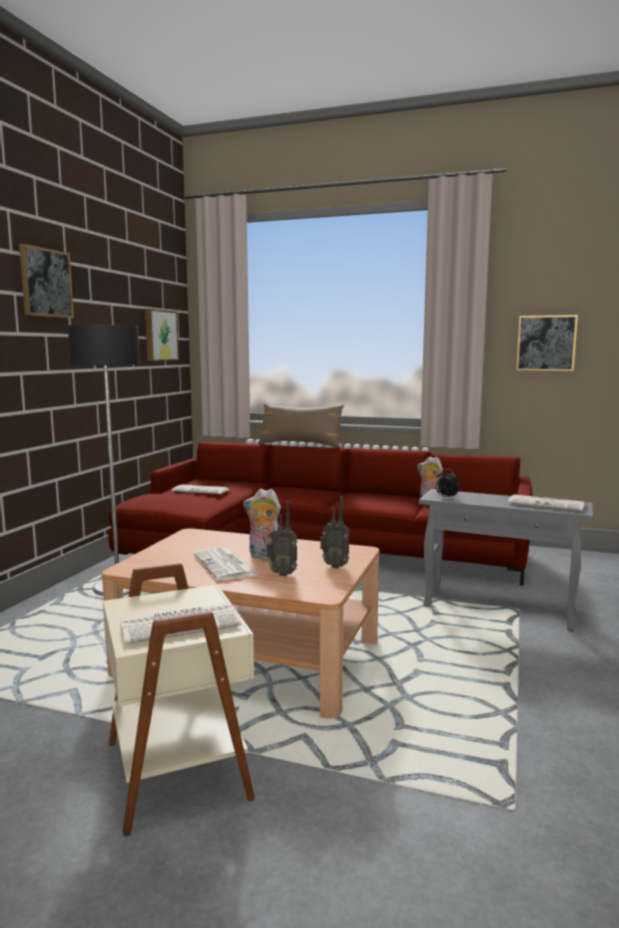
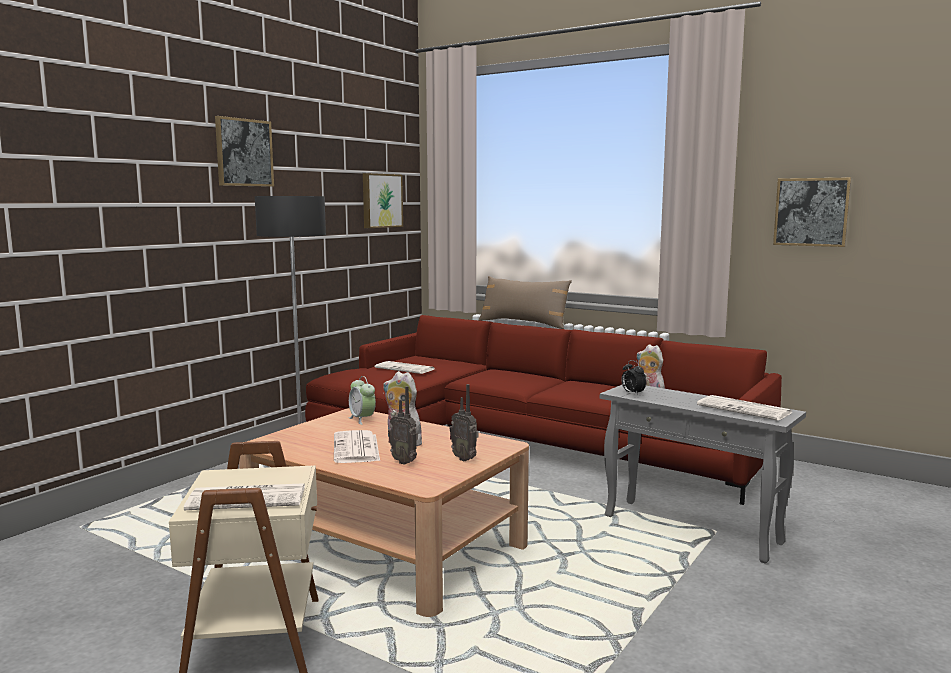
camera: 15 degrees right, 0 degrees up
(207, 538) = (362, 419): none -> alarm clock

